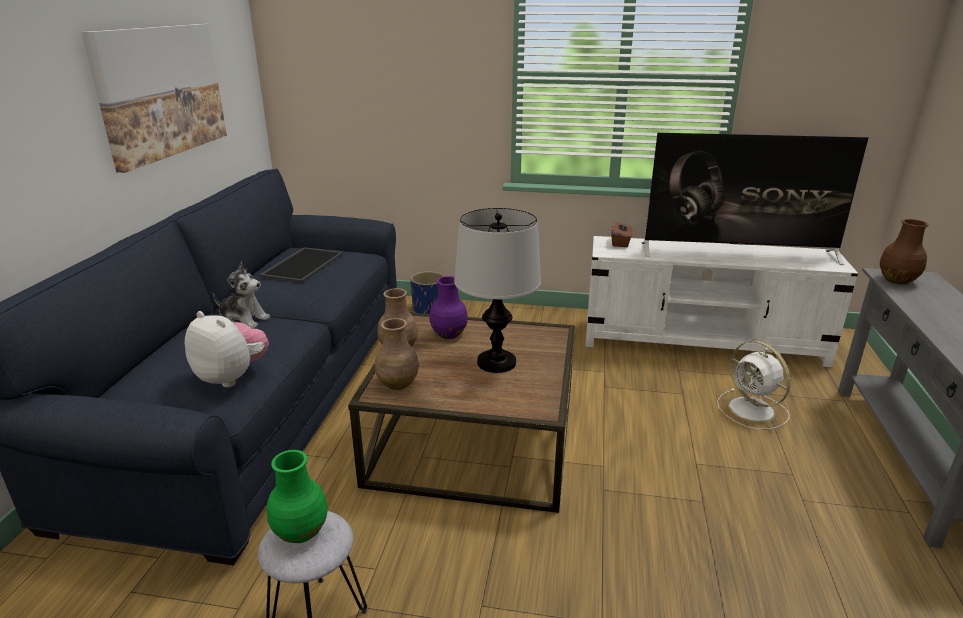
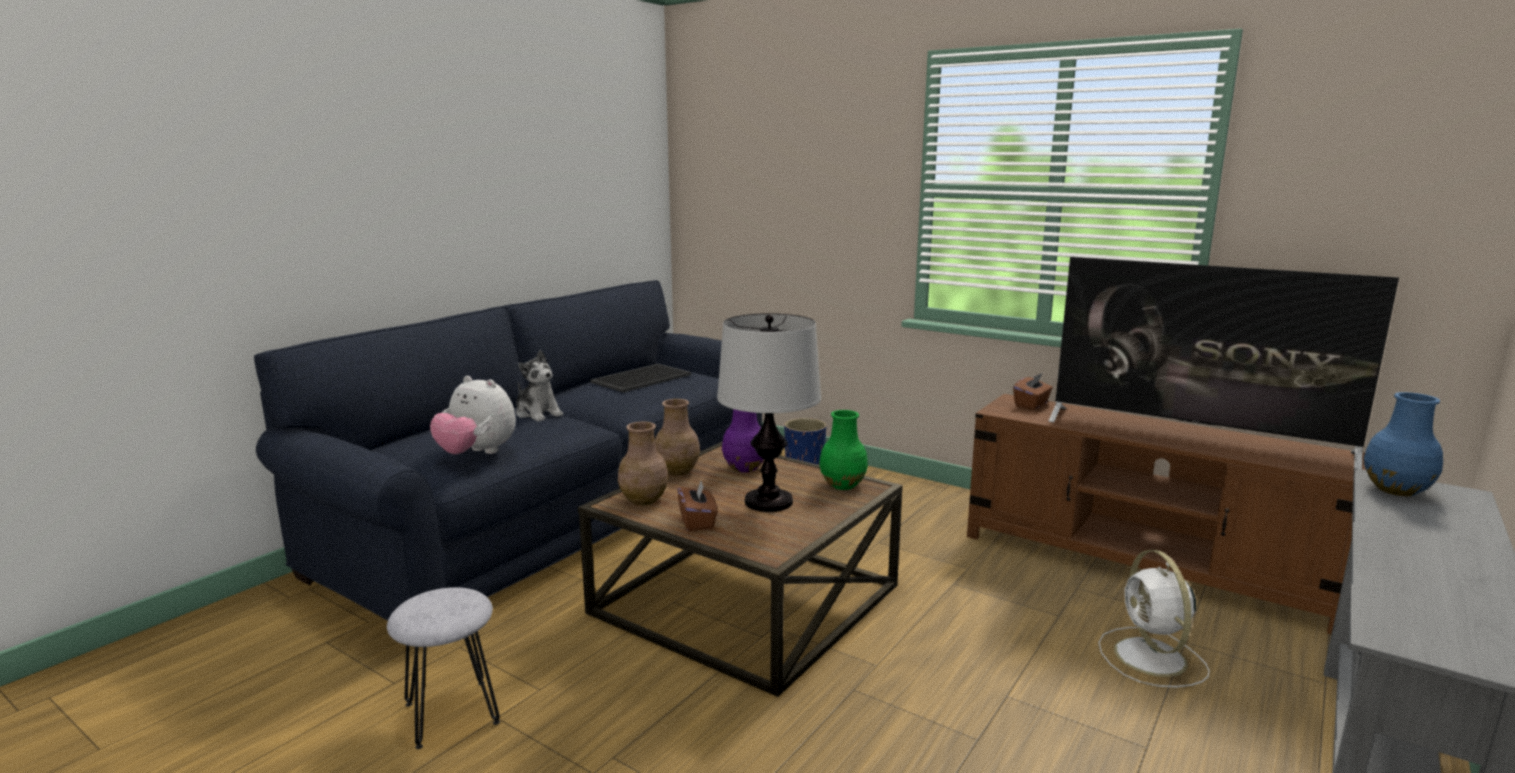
camera: 25 degrees right, 10 degrees down
(161, 91) = (535, 187): picture -> none
(232, 377) = (477, 454): plush toy -> plush toy turned 150 degrees clockwise
(301, 532) = (440, 601): green vase -> green vase (843, 485)
(460, 394) = (697, 521): none -> brown tissue box
(702, 342) = (1143, 564): white tv stand -> brown tv stand
(896, 280) = (1394, 489): brown vase -> blue vase

